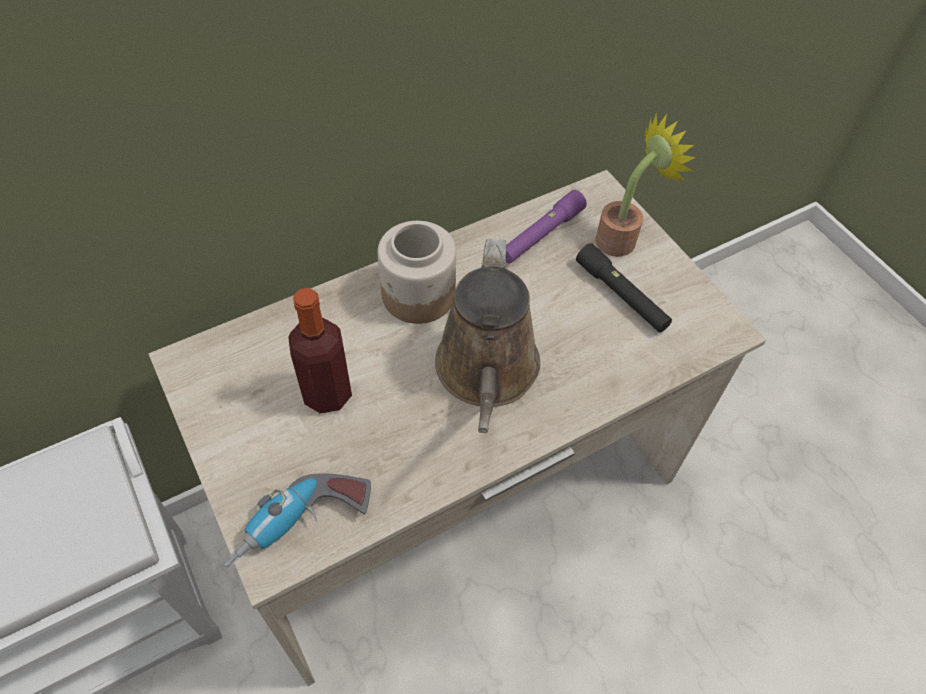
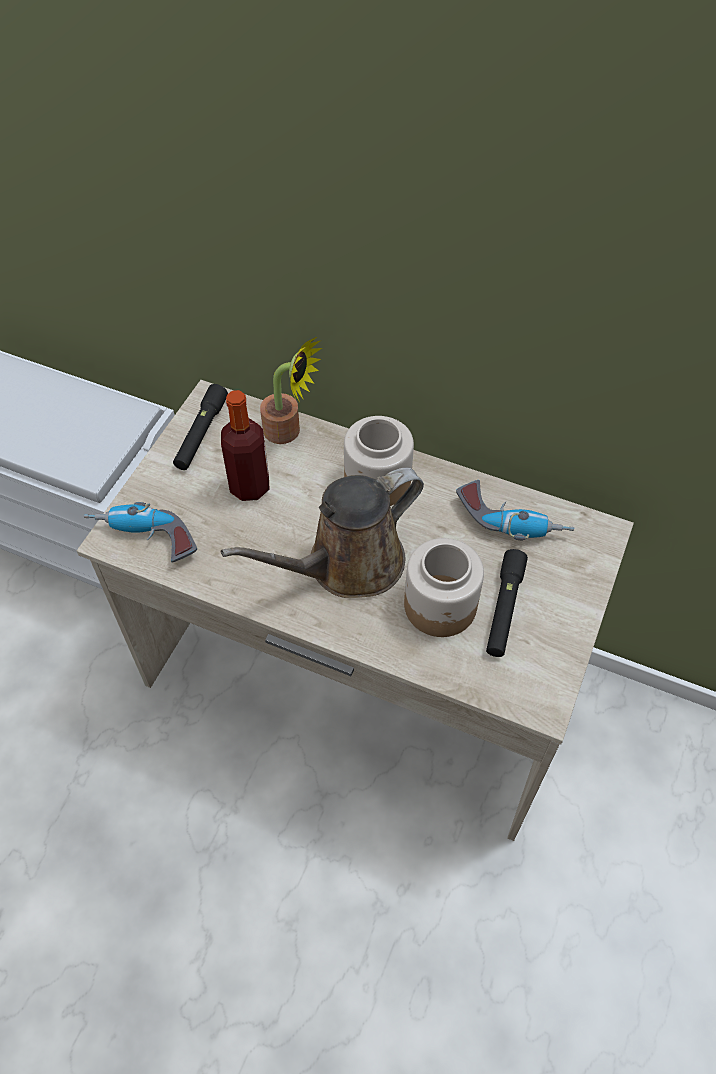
camera: 55 degrees right, 0 degrees up
(219, 395) = (201, 434): none -> black flashlight
(541, 235) = (511, 520): purple flashlight -> power drill
(585, 334) = (441, 606): none -> jar
(622, 238) = (566, 575): potted plant -> potted plant (289, 432)

